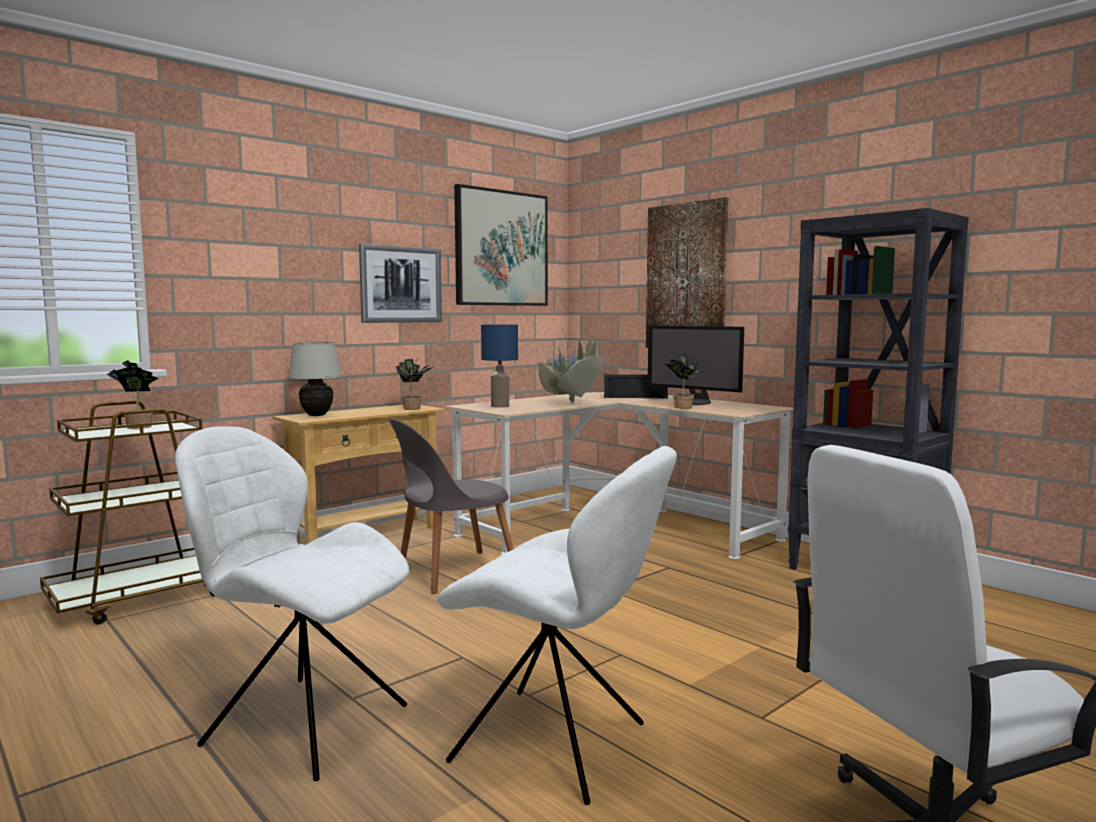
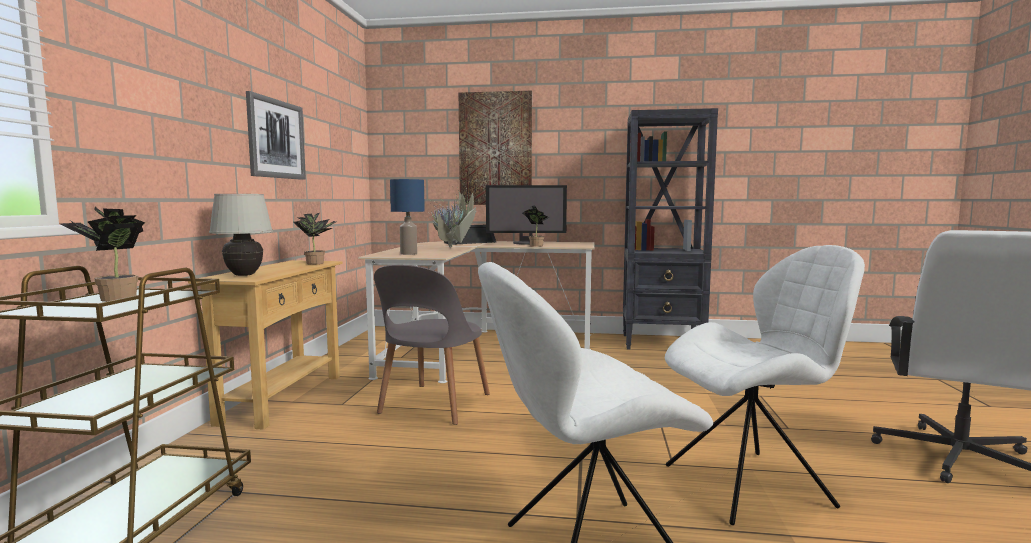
camera: 40 degrees left, 0 degrees up
(501, 248) = (334, 114): picture -> none

